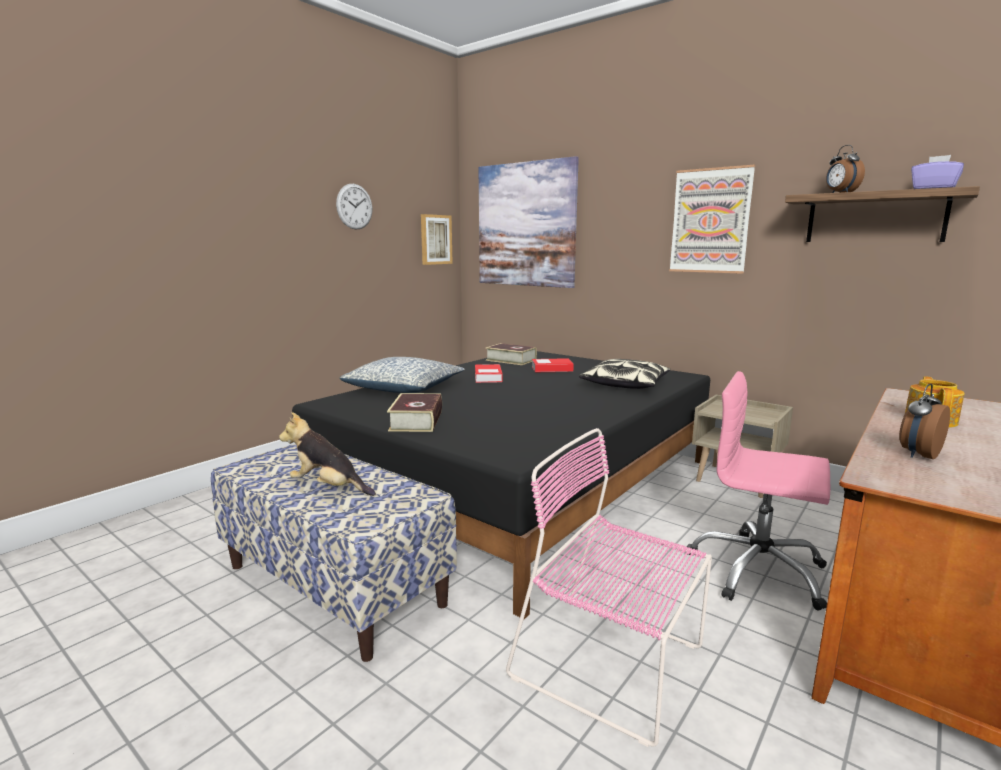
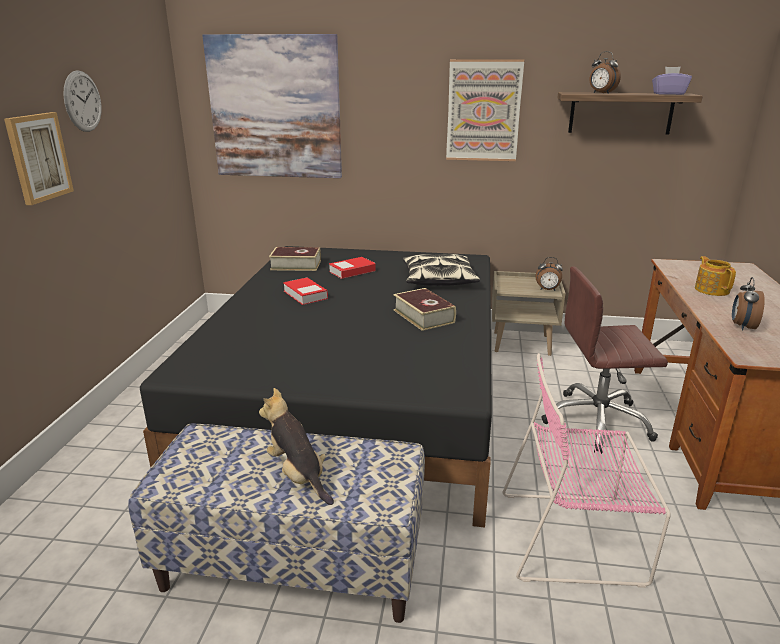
camera: 30 degrees left, 10 degrees up
(328, 488) = (298, 475): plush toy -> plush toy turned 60 degrees clockwise
(405, 388) = (240, 329): pillow -> none
(416, 421) = (315, 372): book -> book (423, 316)
(435, 239) = (162, 128): picture -> picture (38, 157)
(757, 570) = (597, 422): pink office chair -> brown office chair
(762, 418) = (547, 290): none -> alarm clock

